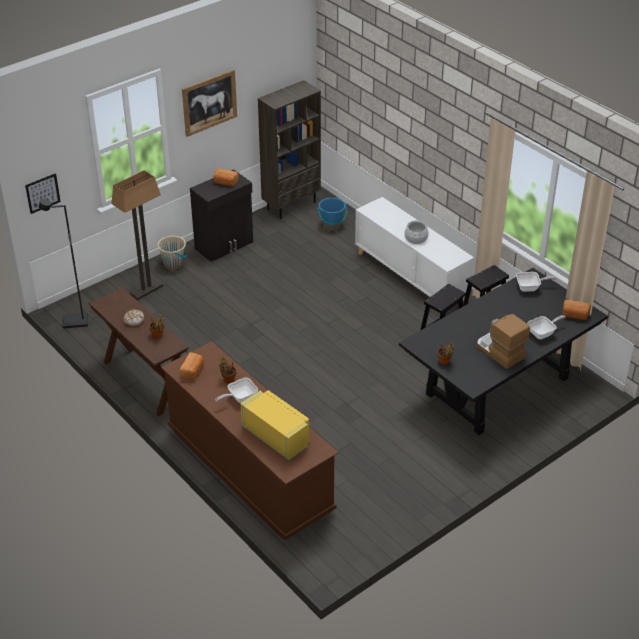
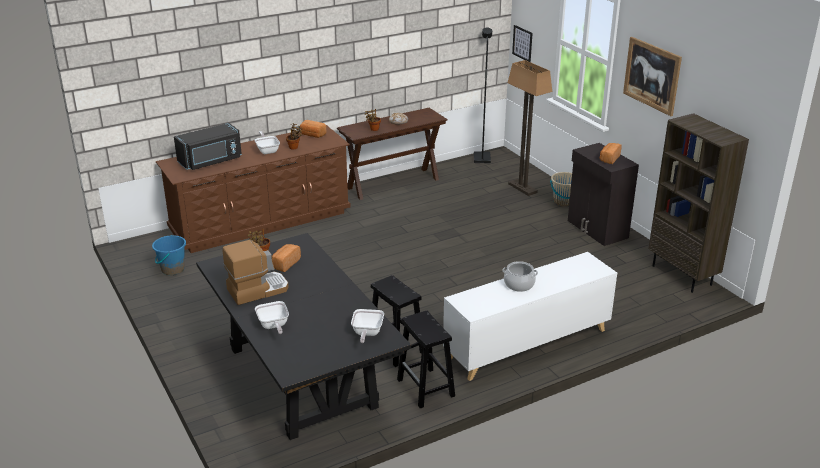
camera: 100 degrees right, 10 degrees down
(277, 436) = (211, 161): yellow microwave -> black microwave
(332, 225) = (640, 299): blue bucket -> blue bucket (172, 269)
(575, 316) = (294, 358): bread -> bread (285, 264)

